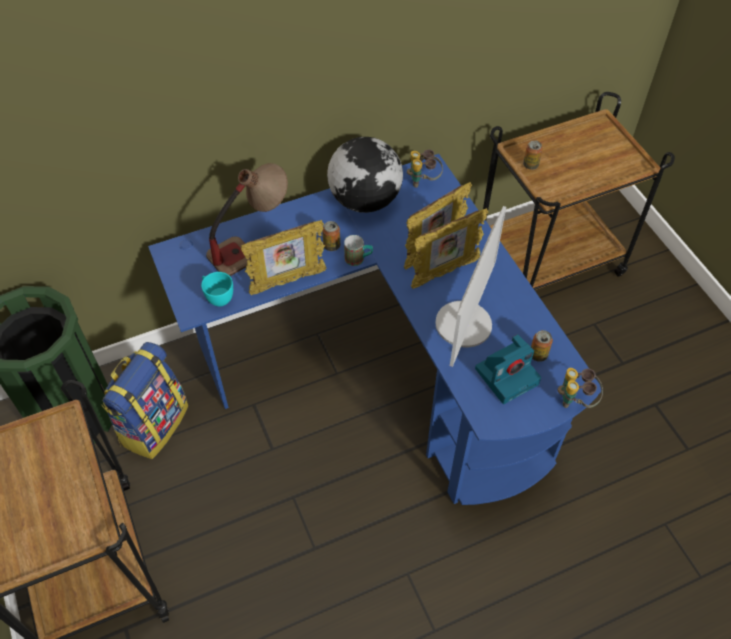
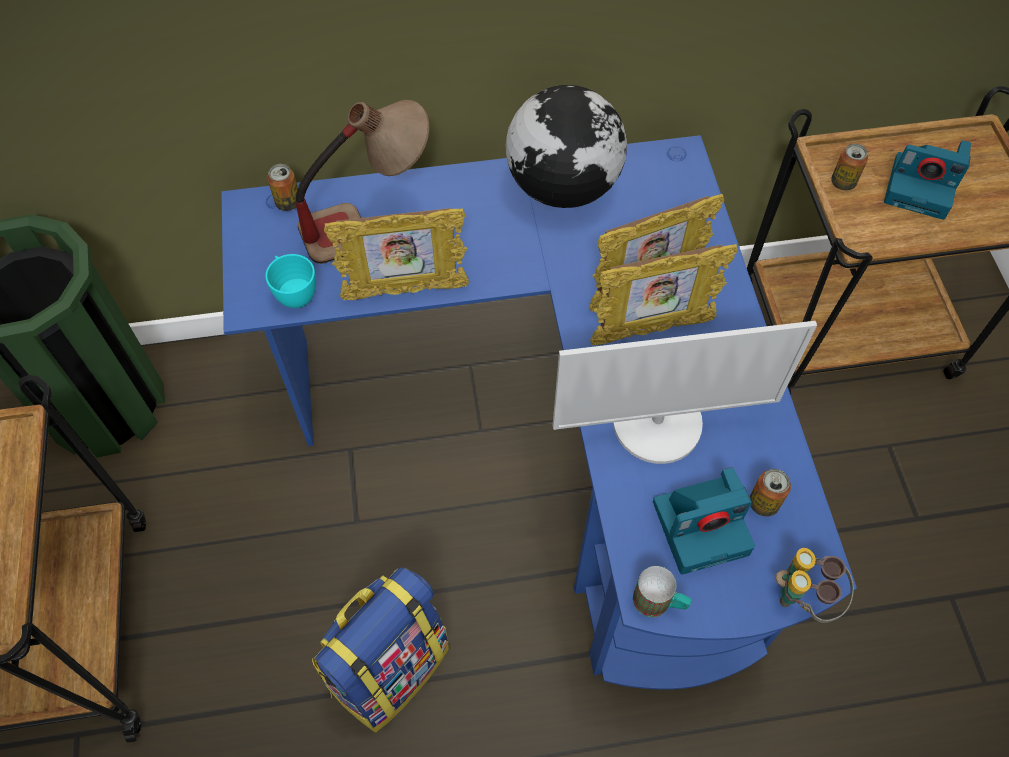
camera: 15 degrees right, 5 degrees up
(153, 424) = (205, 444): backpack -> backpack (389, 667)
(331, 246) = (489, 248): can -> can (288, 203)
(358, 259) = (524, 279): mug -> mug (659, 603)
(423, 180) = (663, 173): binoculars -> none
(464, 324) = (658, 423): monitor -> monitor turned 45 degrees clockwise
(576, 159) = (921, 187): none -> camera

